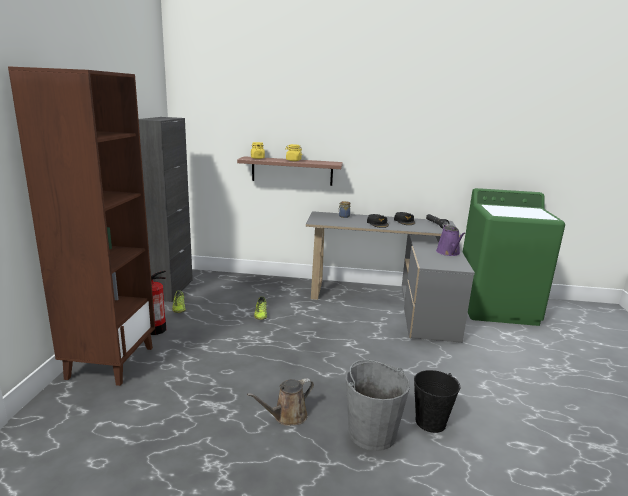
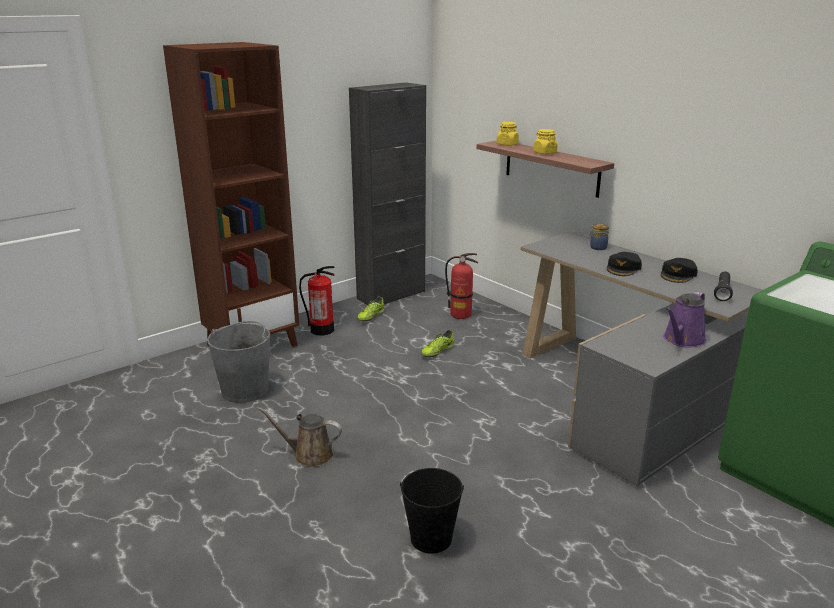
camera: 45 degrees right, 5 degrees up
(239, 287) = (461, 315): none -> fire extinguisher
(371, 432) = (356, 510): grey bucket -> grey bucket (245, 390)

